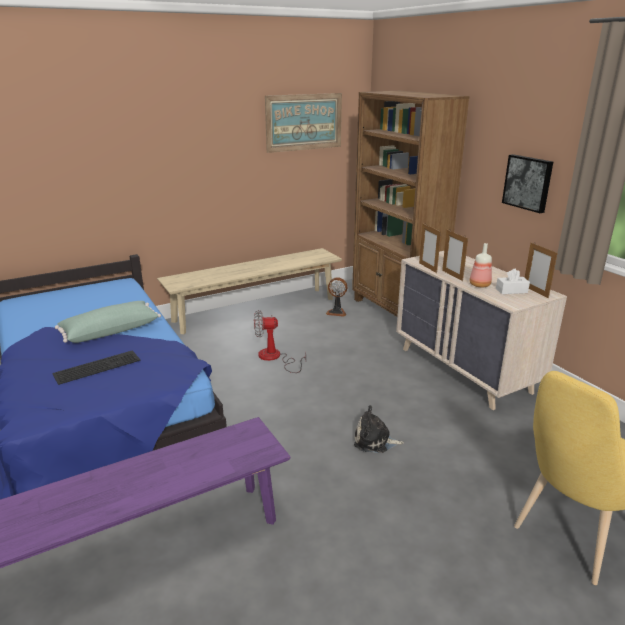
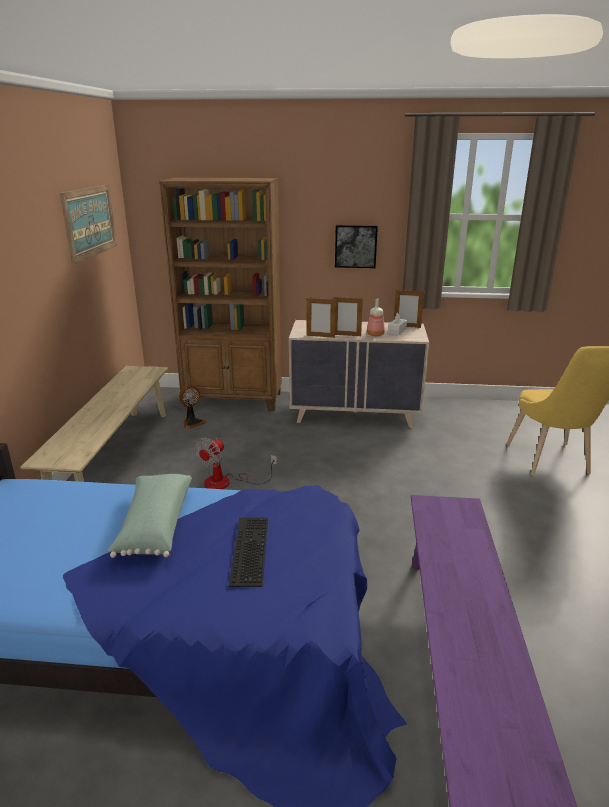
camera: 55 degrees left, 0 degrees up
(375, 441) = (404, 485): plush toy -> none

